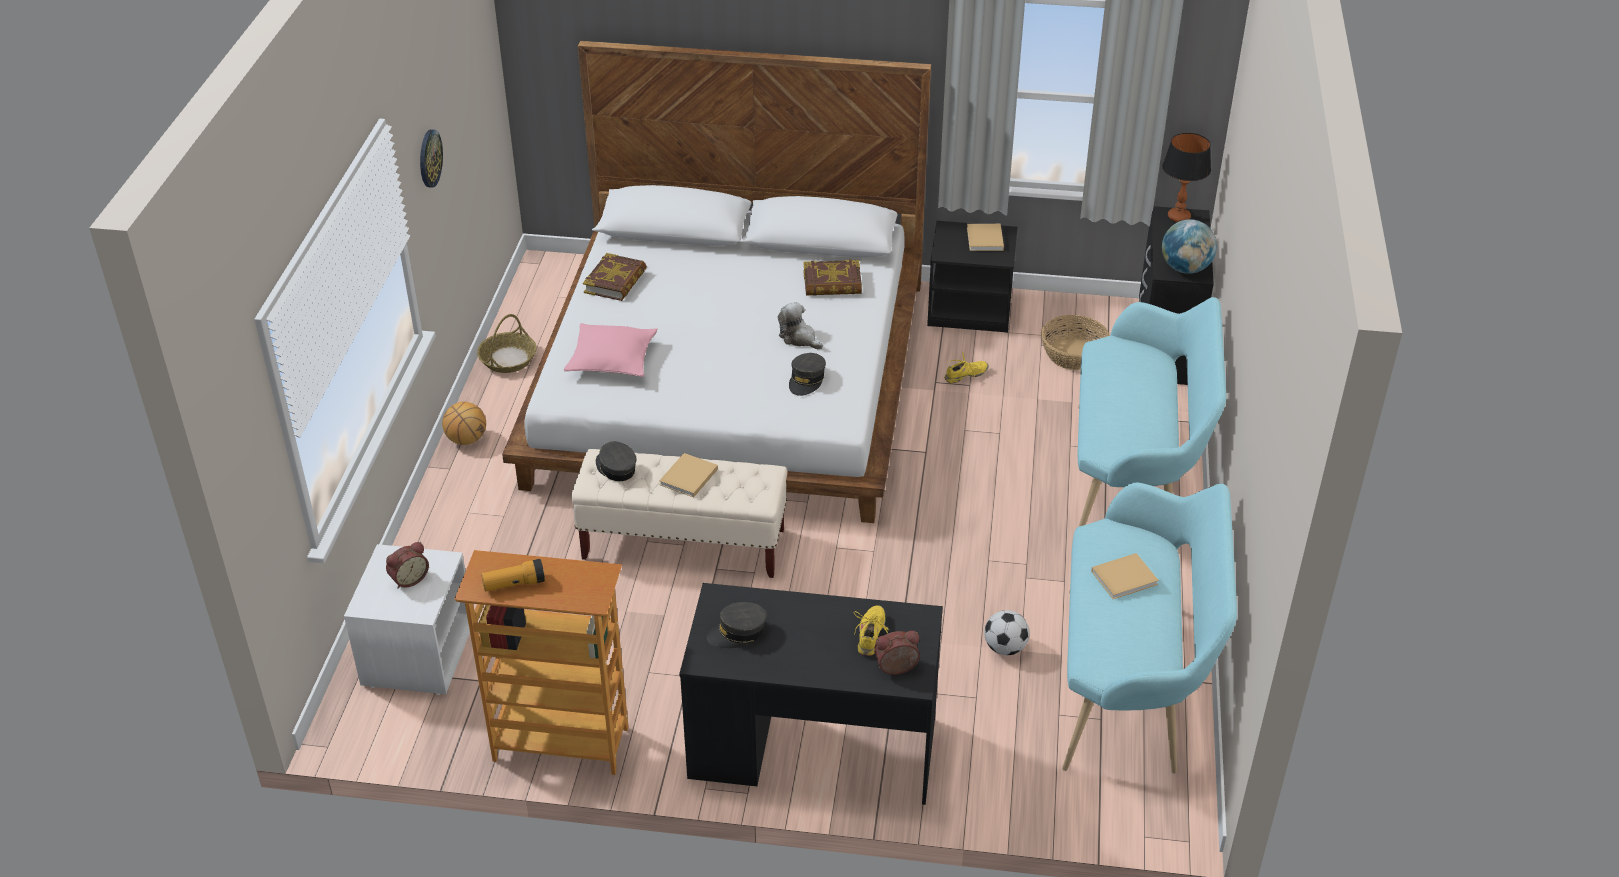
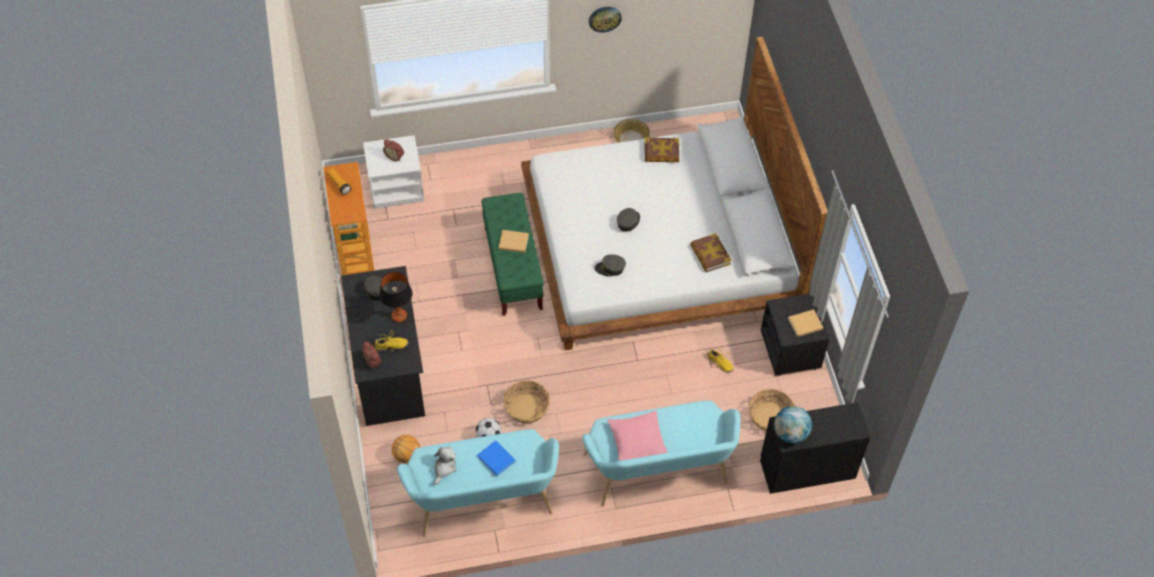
camera: 70 degrees right, 15 degrees up
(466, 440) = (556, 147): basketball -> basketball (407, 455)
(612, 359) = (588, 175): pink pillow -> pink pillow (637, 441)
(615, 468) = (508, 208): grey cap -> grey cap (628, 222)
(684, 545) = (513, 269): beige bench -> green bench
(799, 338) = (648, 254): plush toy -> plush toy (444, 468)
(967, 591) = (526, 408): none -> basket
(1126, 577) = (497, 459): beige book -> blue book
(1178, 217) = (851, 419): table lamp -> table lamp (399, 316)

